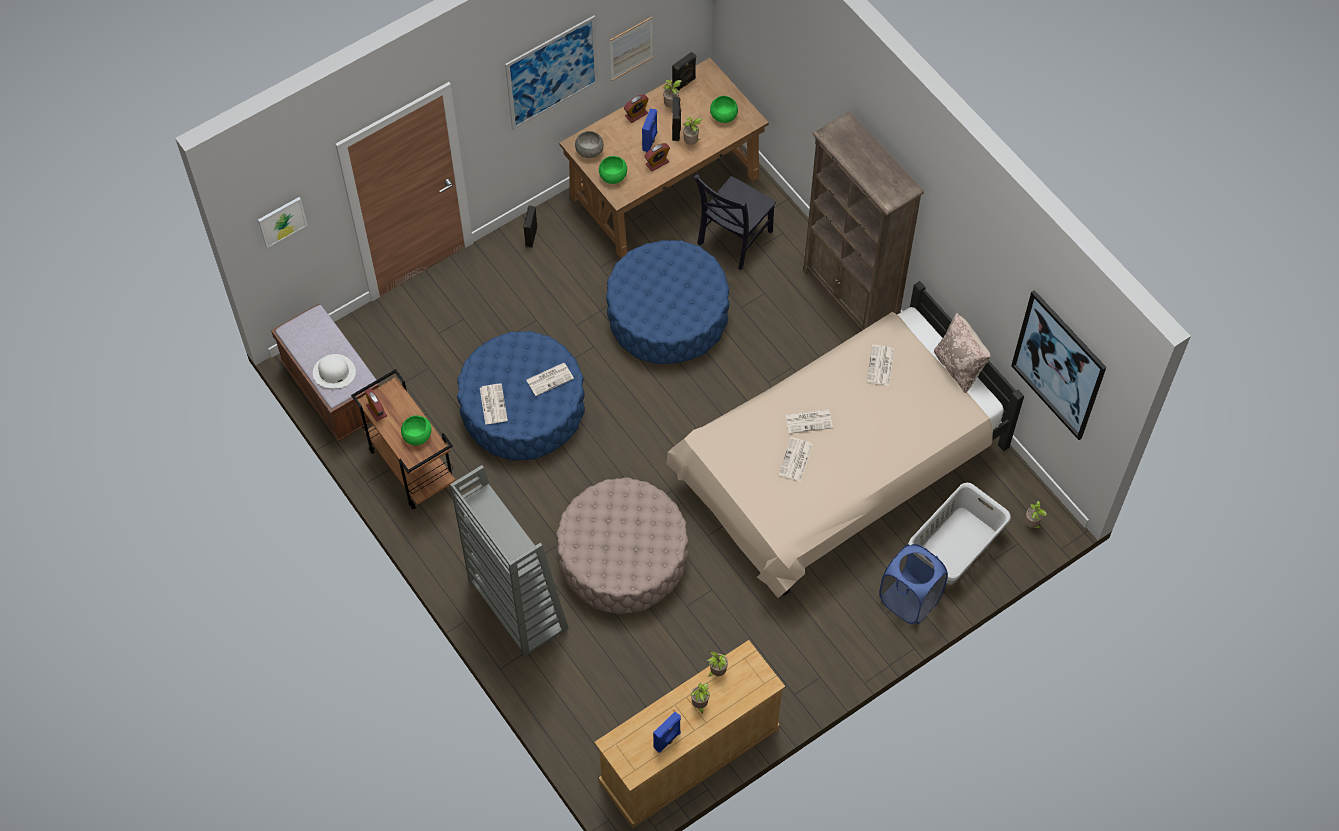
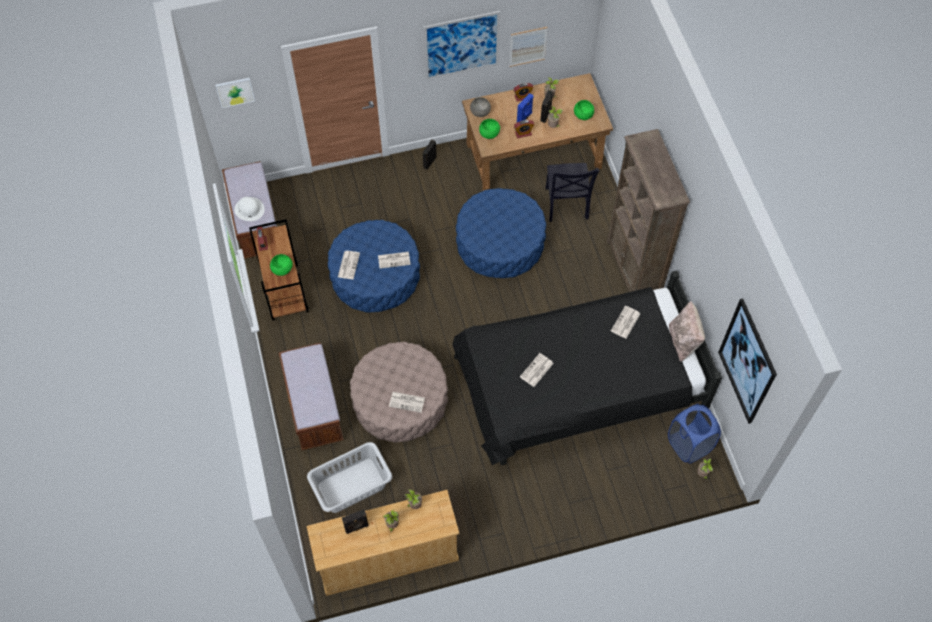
camera: 20 degrees right, 0 degrees up
(516, 604) = (314, 408): grey bookcase -> brown bench
(667, 740) = (358, 543): blue speaker -> none
(684, 83) = (564, 85): black speaker -> black speaker (356, 527)
(733, 239) = (566, 205): black chair -> black chair turned 60 degrees counterclockwise
(809, 421) = (558, 345): newspaper -> newspaper (407, 402)
(838, 467) = (577, 387): beige bed -> black bed
(909, 600) = (590, 499): blue laundry basket -> blue laundry basket (689, 444)
(954, 545) = (639, 470): grey laundry basket -> grey laundry basket (351, 485)

